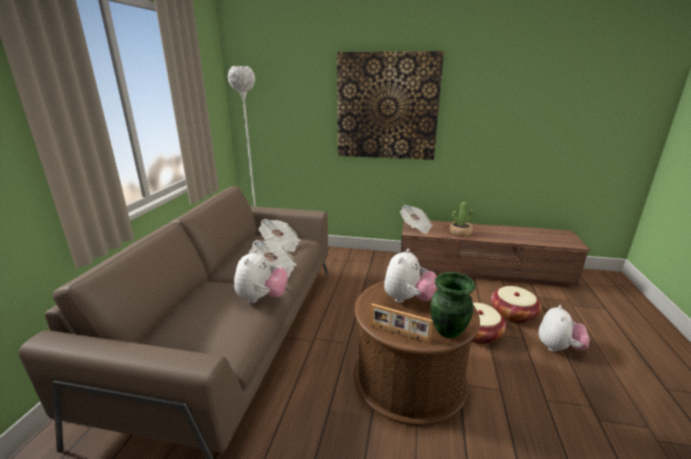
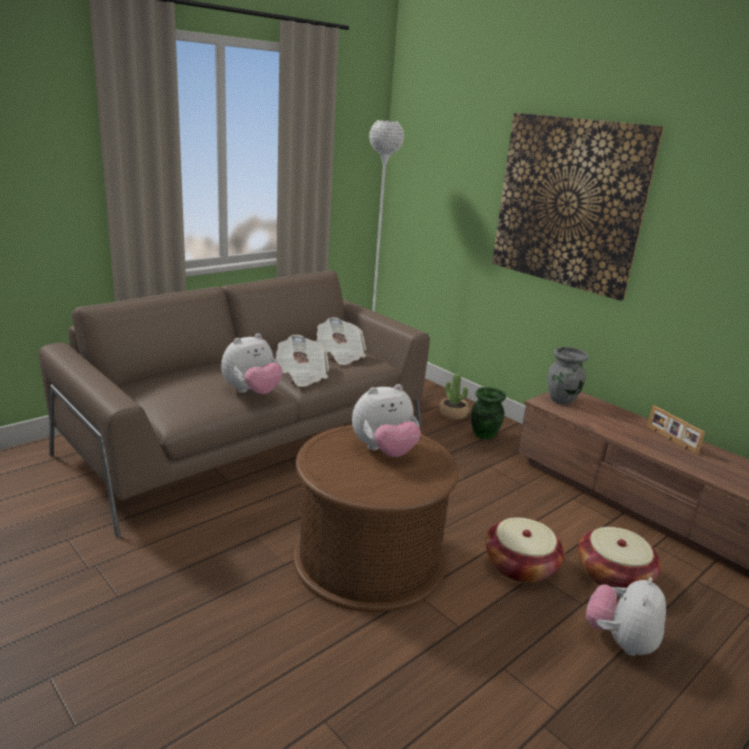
camera: 35 degrees right, 0 degrees up
(399, 333) = (321, 469): picture frame -> picture frame (671, 440)
(416, 227) = (562, 400): newspaper -> grey vase
(448, 331) = (374, 491): green vase -> green vase (483, 435)
(460, 233) = (620, 430): potted plant -> potted plant (453, 414)
(558, 348) = (620, 641): plush toy -> plush toy turned 150 degrees clockwise

